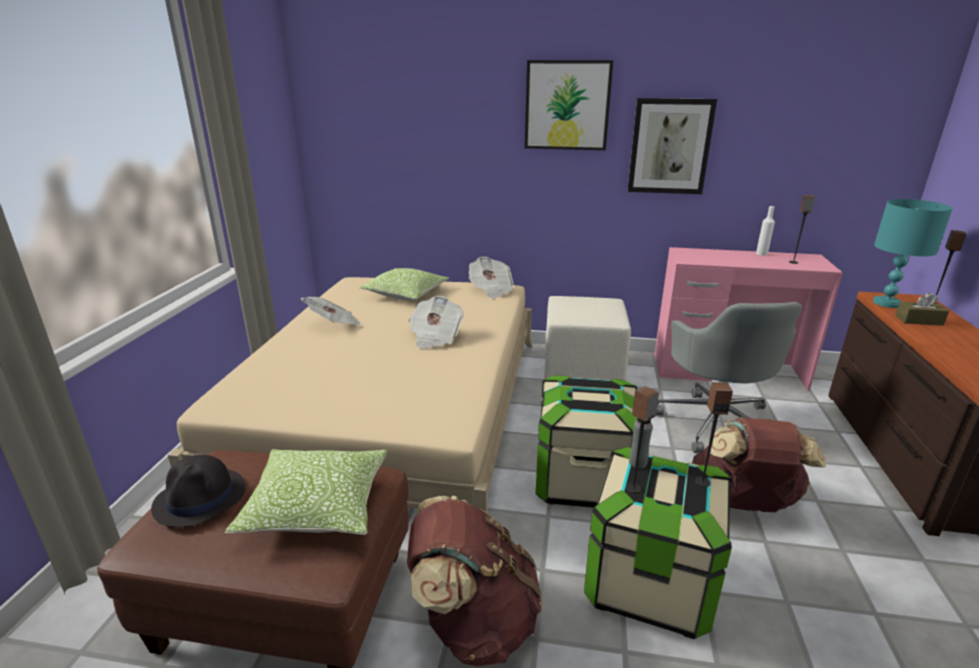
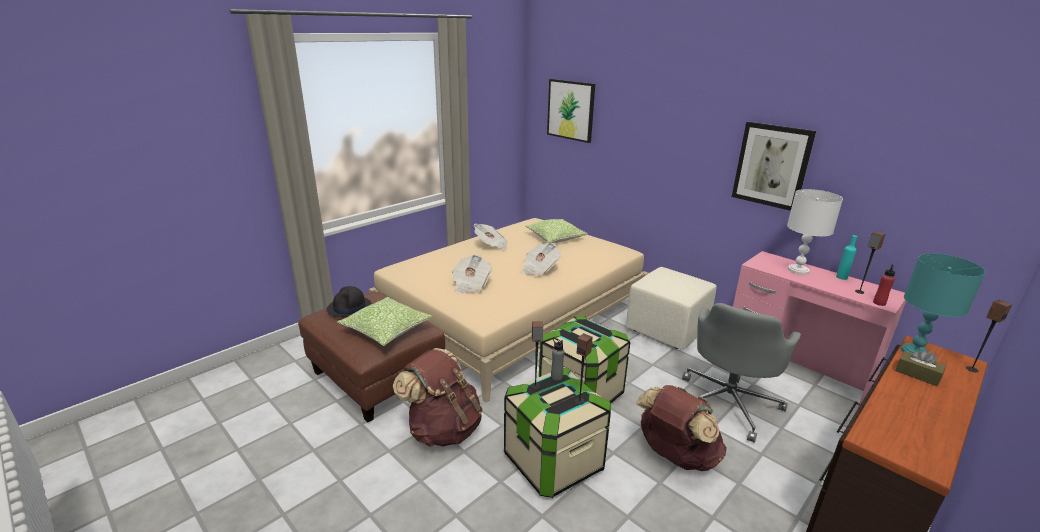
camera: 35 degrees right, 0 degrees up
(491, 289) = (612, 249): newspaper -> newspaper (470, 285)
(567, 105) = (693, 120): picture -> picture (571, 110)
(724, 256) = (798, 270): none -> white table lamp
(761, 254) = (841, 277): white bottle -> turquoise bottle
(820, 267) = (879, 303): none -> red bottle

